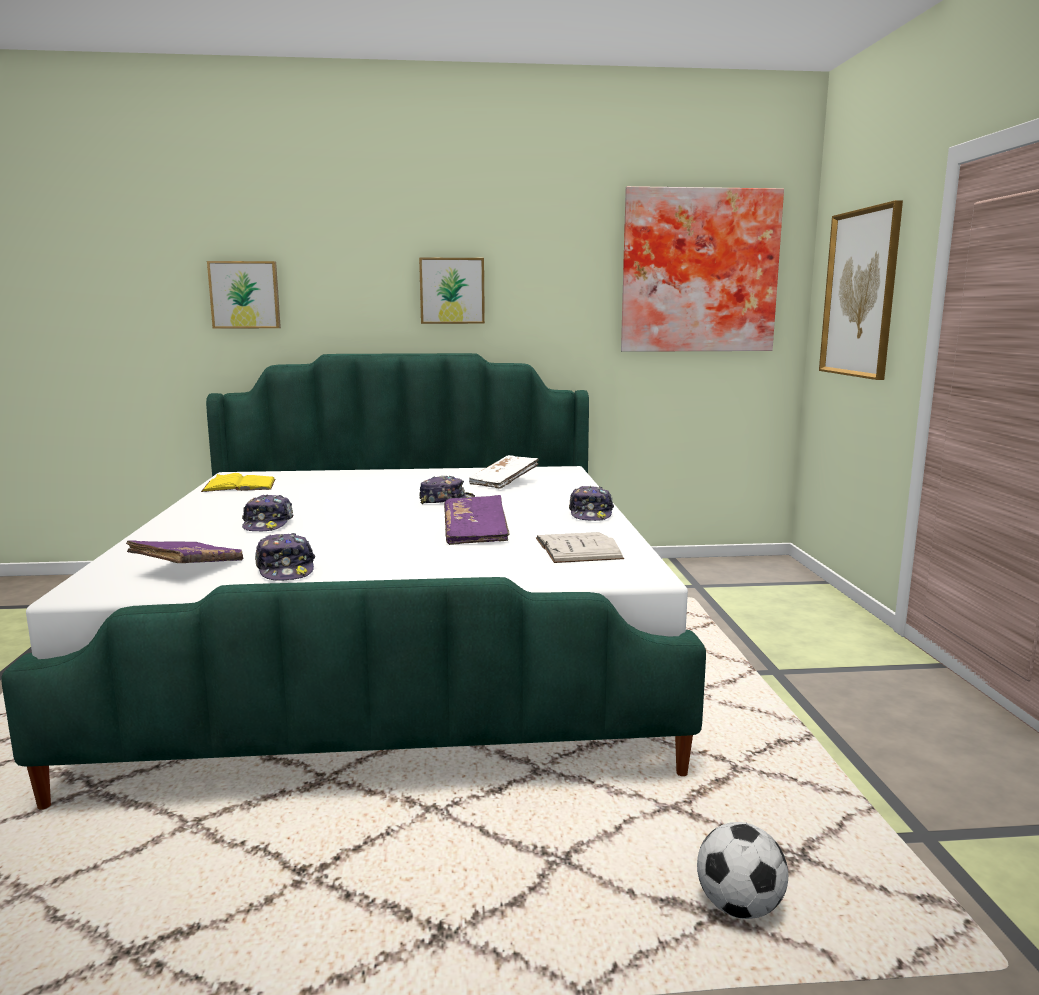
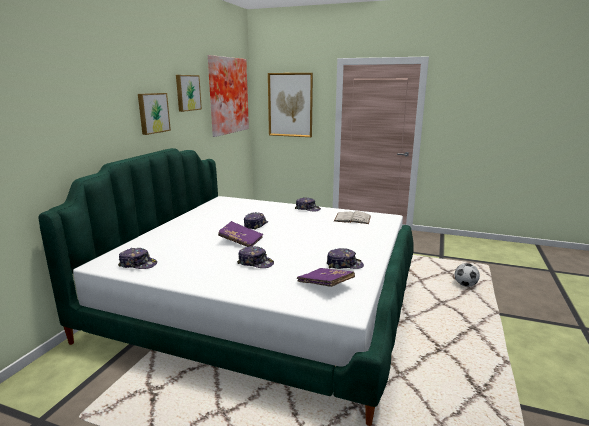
camera: 65 degrees left, 5 degrees up
(239, 485) = (138, 264): yellow book -> cap
(245, 295) = (44, 128): picture -> picture (187, 93)
(475, 534) = (318, 228): purple book -> purple book (241, 241)
(504, 483) = (234, 211): white book -> none

